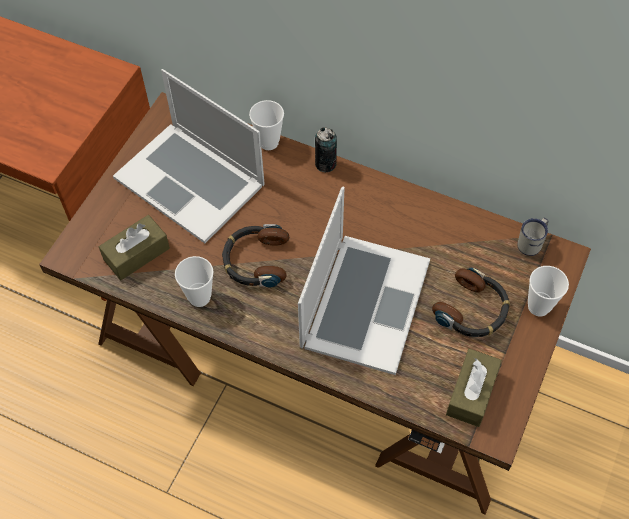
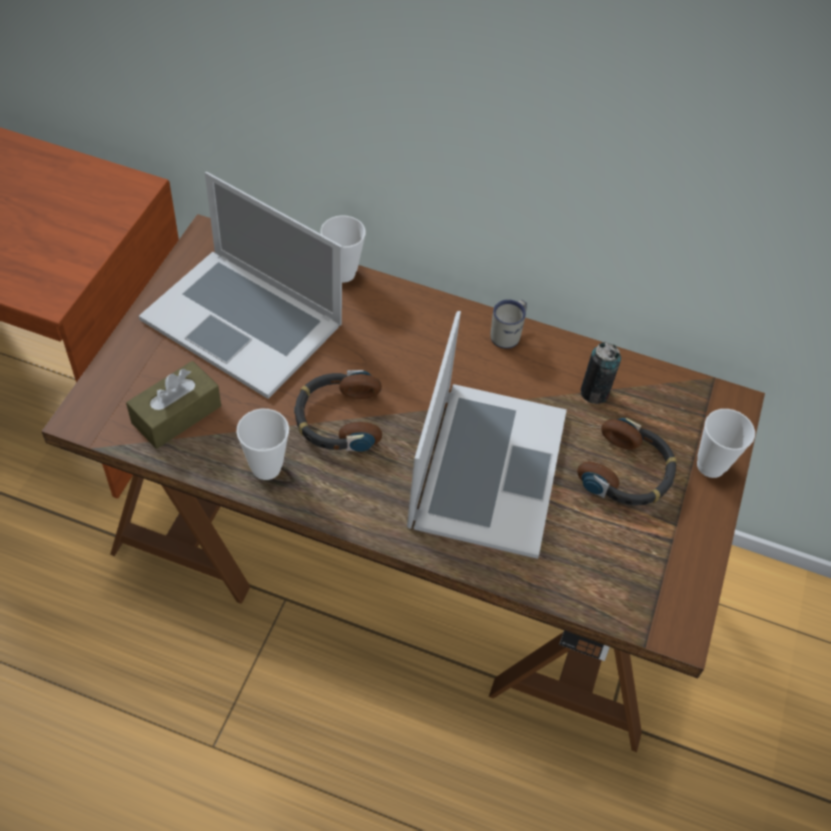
camera: 10 degrees left, 5 degrees down
(325, 164) = (418, 298): can -> can (594, 392)
(471, 393) = (640, 577): brown tissue box -> none
(532, 243) = (691, 388): white mug -> white mug (508, 334)

